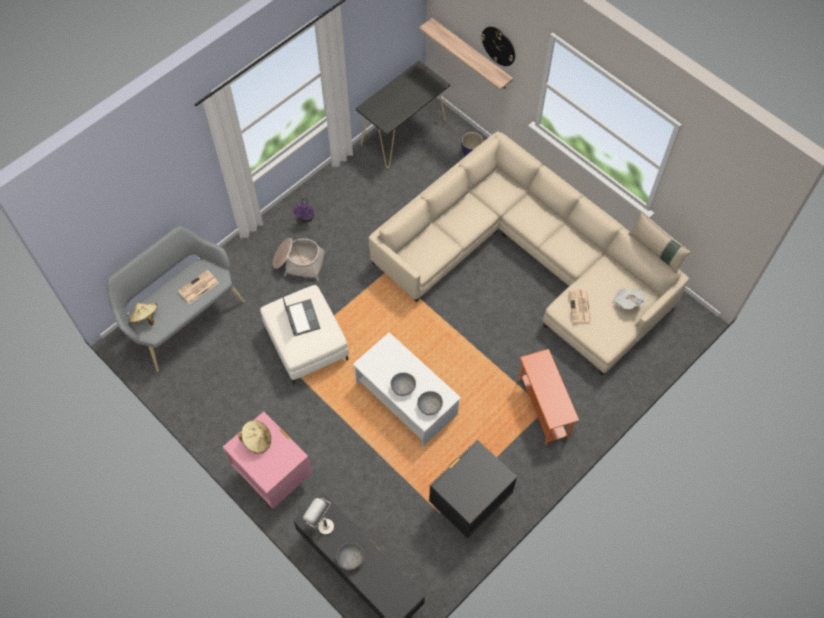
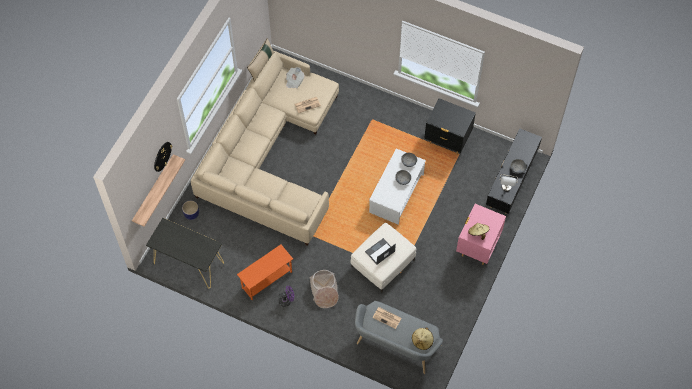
camera: 110 degrees left, 0 degrees up
(543, 407) = (371, 120): orange side table -> orange side table (266, 280)

